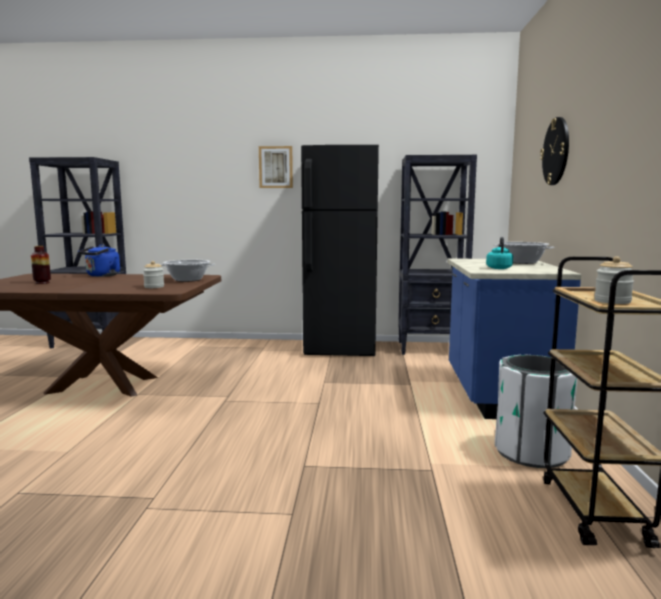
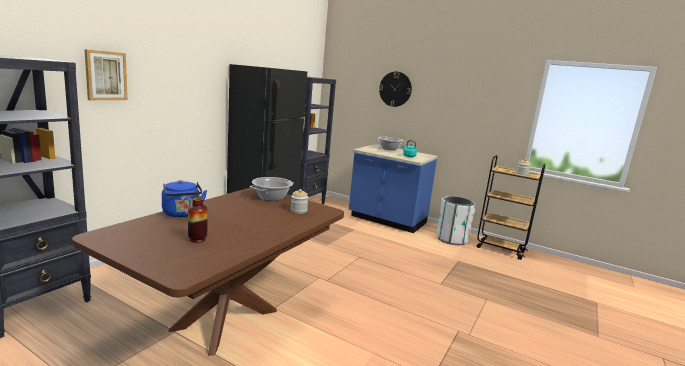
camera: 65 degrees left, 5 degrees up
(276, 167) = (205, 75): picture -> picture (106, 75)

